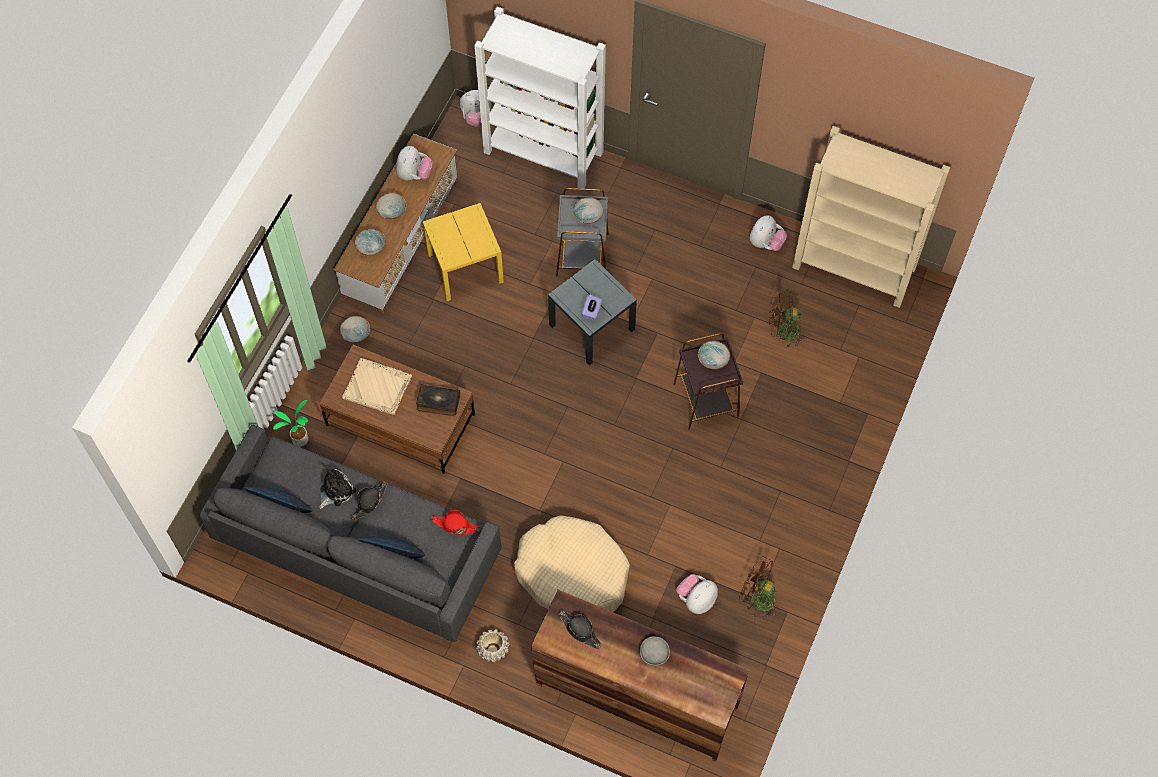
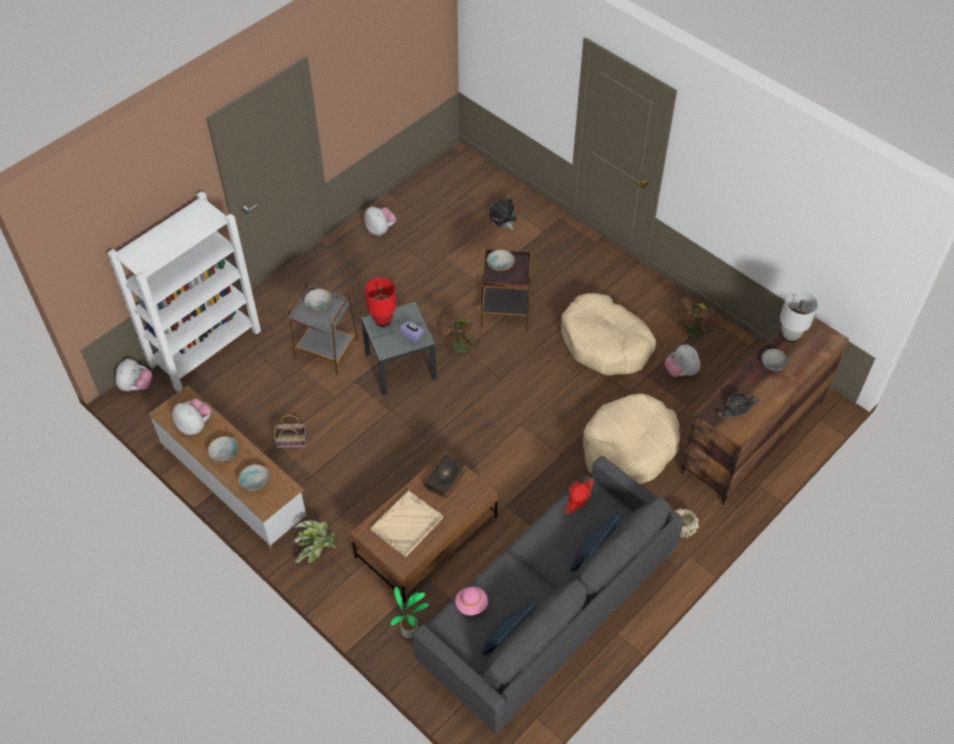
camera: 70 degrees left, 10 degrees down
(308, 467) = (471, 604): none -> pink hat
(336, 491) = (506, 586): plush toy -> plush toy (503, 218)
(355, 333) = (316, 550): bowl -> potted plant
(369, 502) = (529, 561): black hat -> none
(464, 267) = (291, 441): yellow side table -> basket
(598, 279) = (383, 321): none -> red table lamp
(703, 512) = (605, 343): none -> beige dog bed
(703, 664) = (790, 336): none -> white table lamp
(782, 332) = (466, 245): brown fan -> brown fan (460, 348)
(854, 267) = (430, 185): beige bookcase -> none

